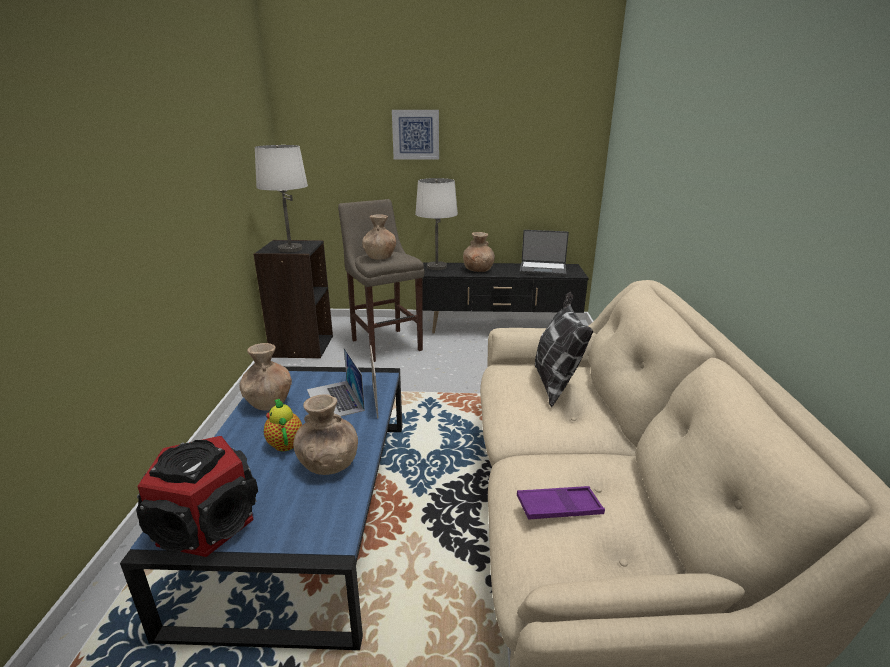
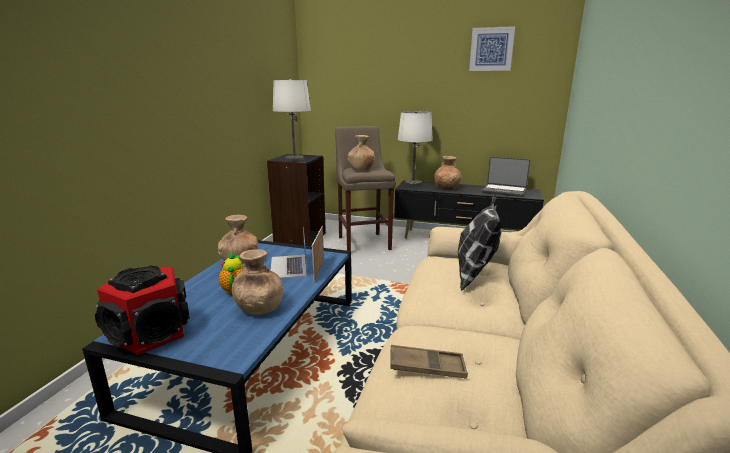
camera: 15 degrees right, 5 degrees down
(416, 134) = (403, 76): picture -> picture (491, 49)
(559, 508) = (427, 366): purple tray -> brown tray

